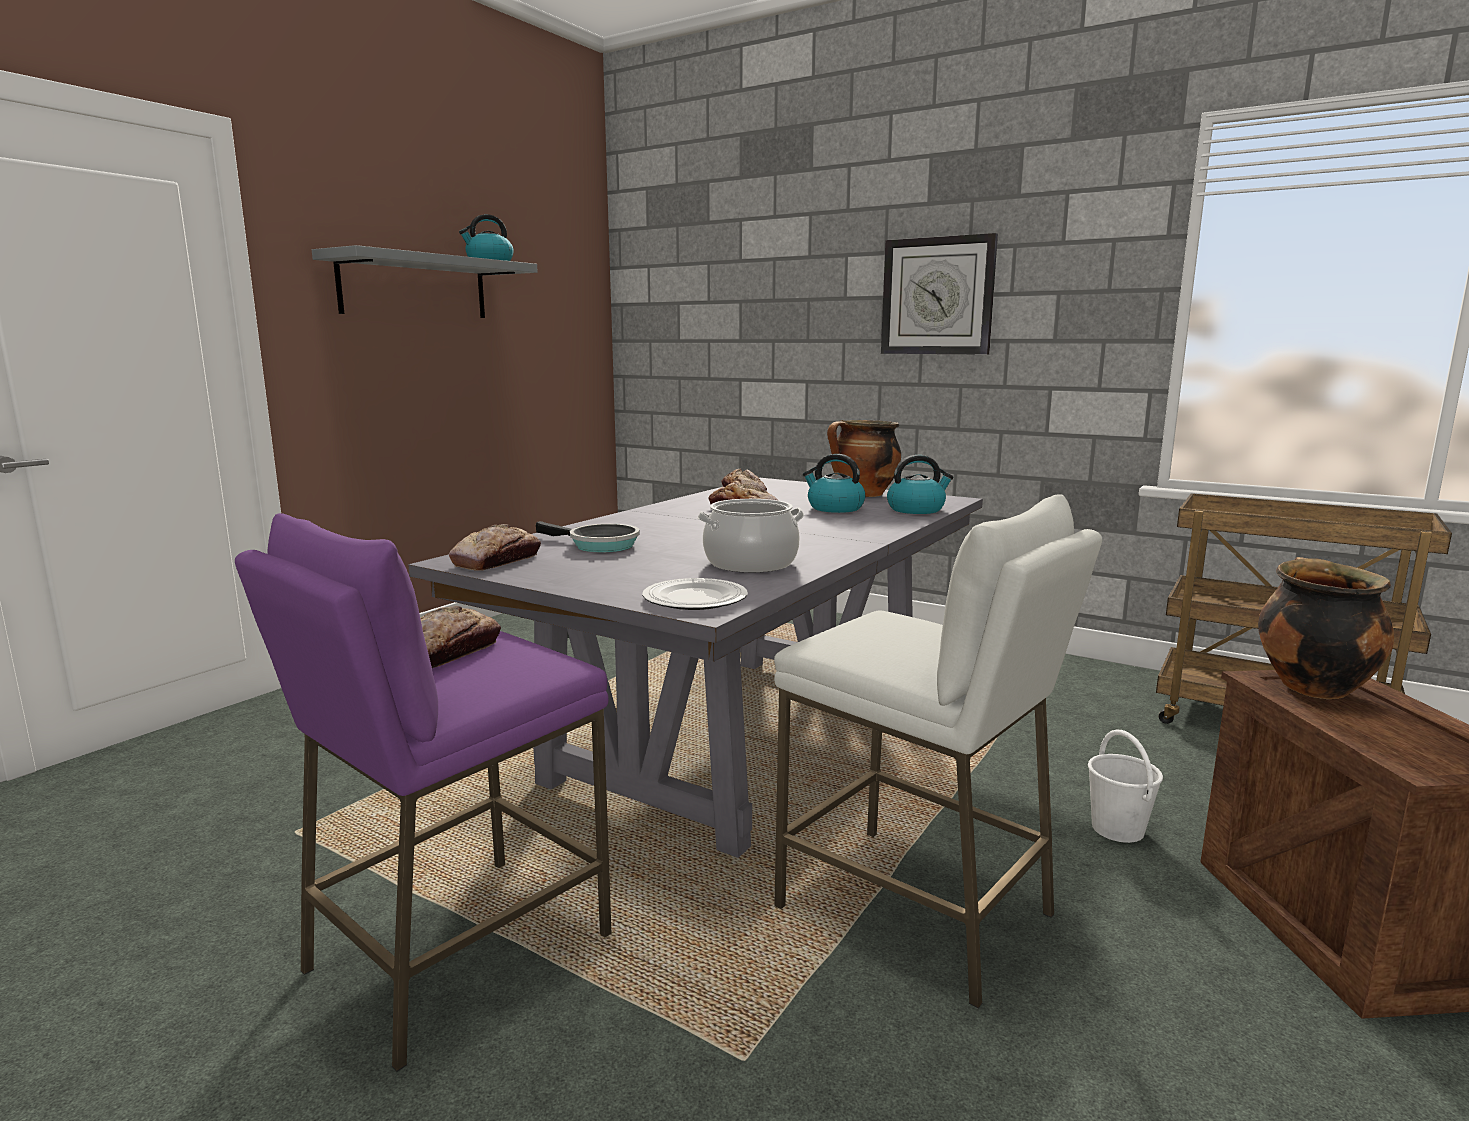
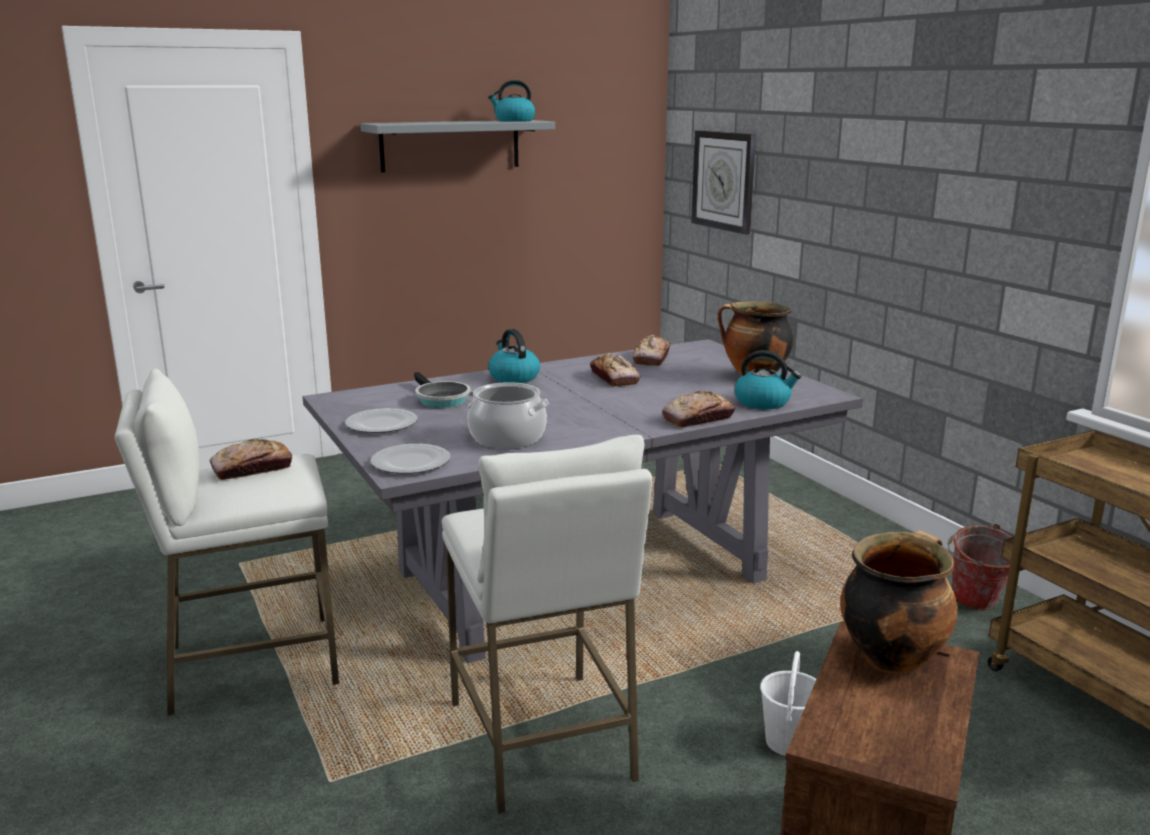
camera: 30 degrees right, 5 degrees up
(457, 953) = (251, 665): purple stool -> white stool
(497, 560) = (354, 402): bread -> bread (698, 419)
(577, 573) = (381, 424): none -> plate
(834, 508) = (693, 389): kettle -> kettle (513, 377)
(937, 296) = (911, 169): wall clock -> wall clock (724, 180)
(1086, 679) = (975, 605): none -> bucket

